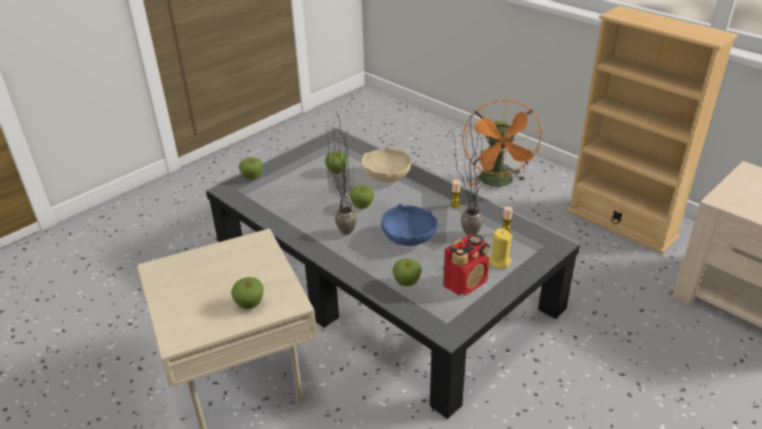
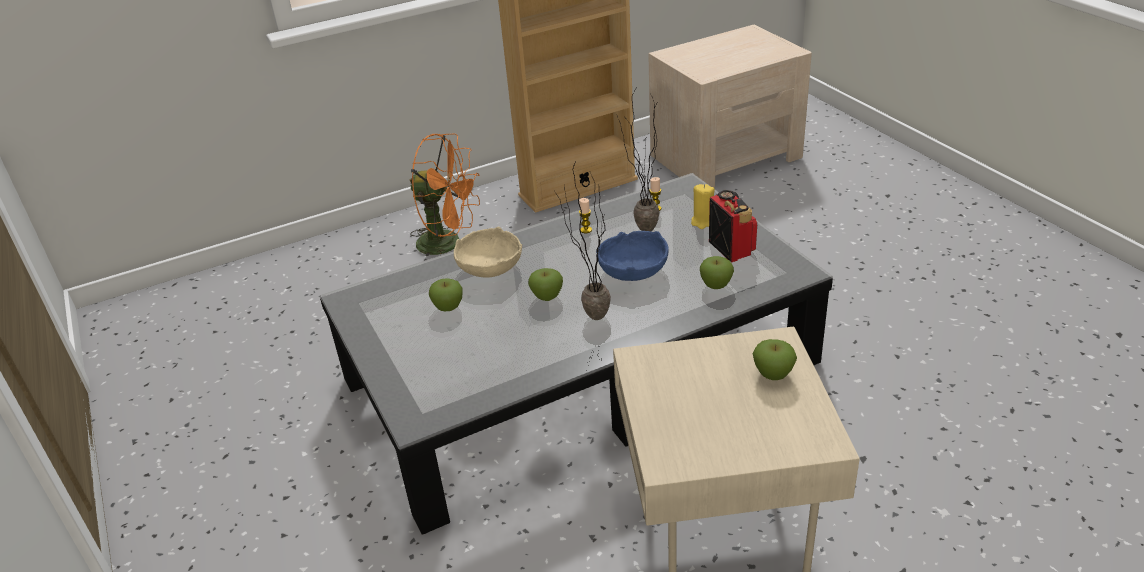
camera: 70 degrees left, 0 degrees up
(252, 177) = (404, 391): apple -> none

